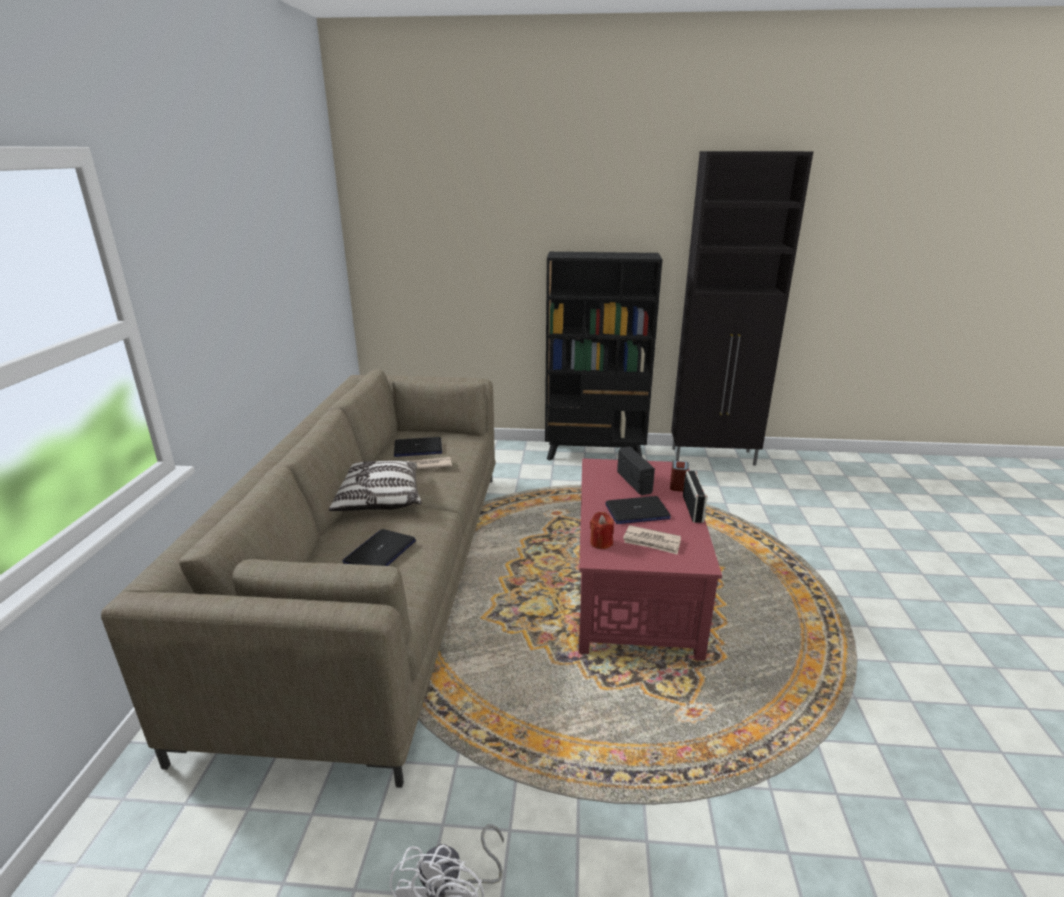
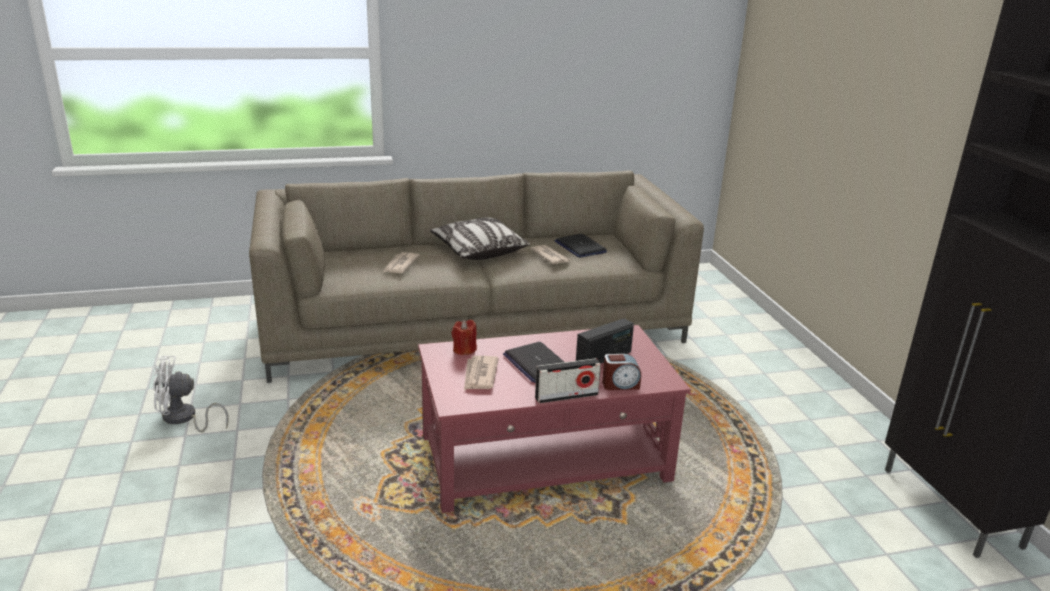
camera: 70 degrees right, 0 degrees up
(380, 552) = (400, 265): laptop -> newspaper
(595, 453) = (831, 399): black bookcase -> none

